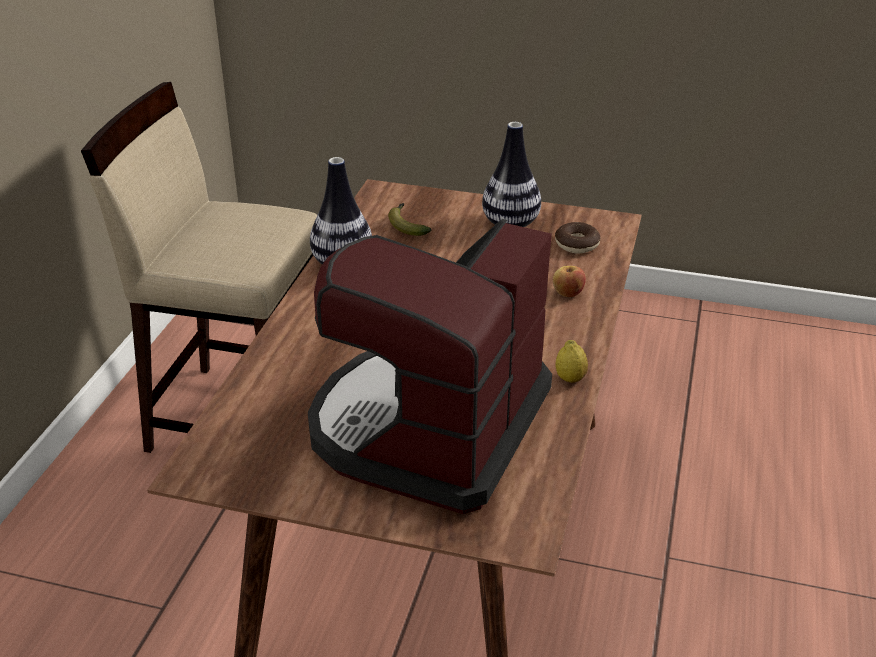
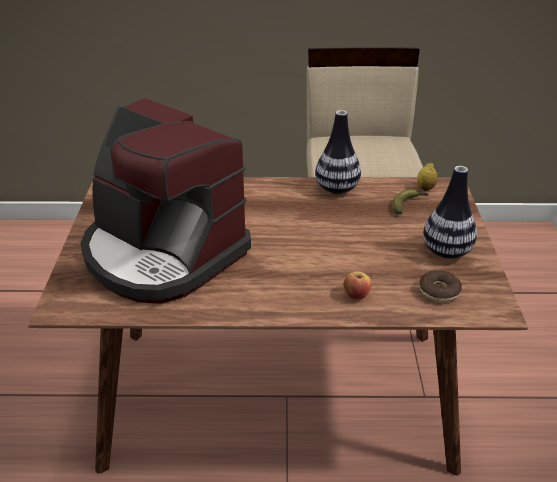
camera: 75 degrees right, 0 degrees up
(429, 428) = (162, 254): coffee machine -> coffee machine turned 150 degrees counterclockwise
(570, 378) = (236, 309): lemon -> lemon (425, 188)

